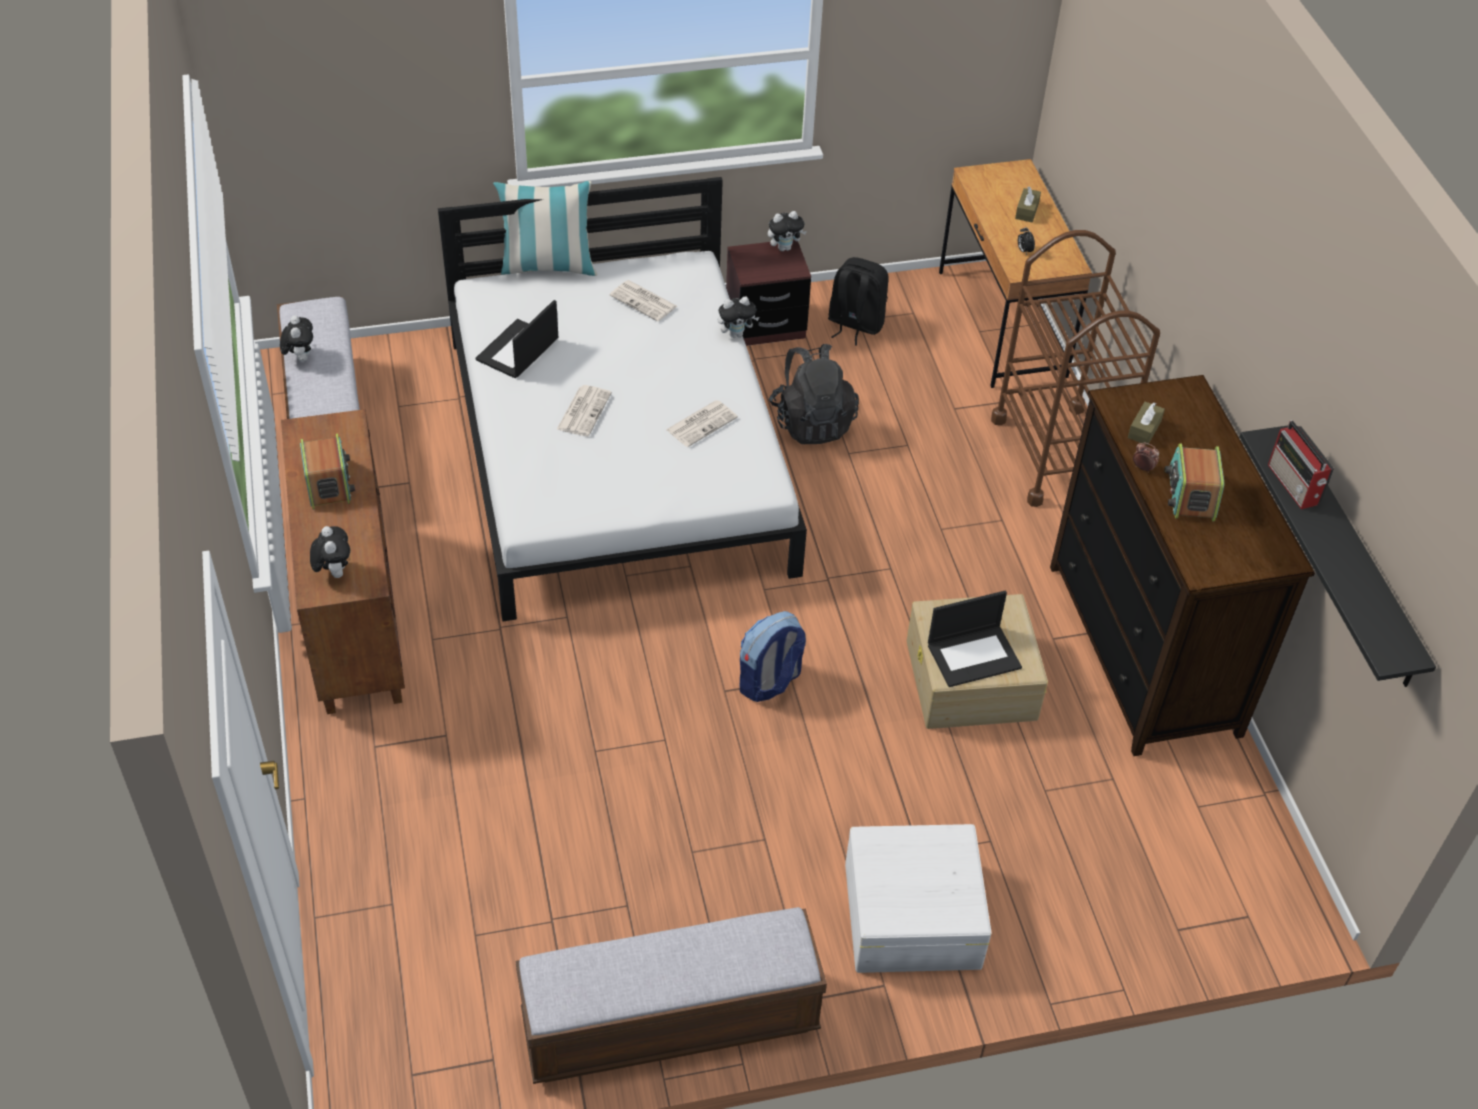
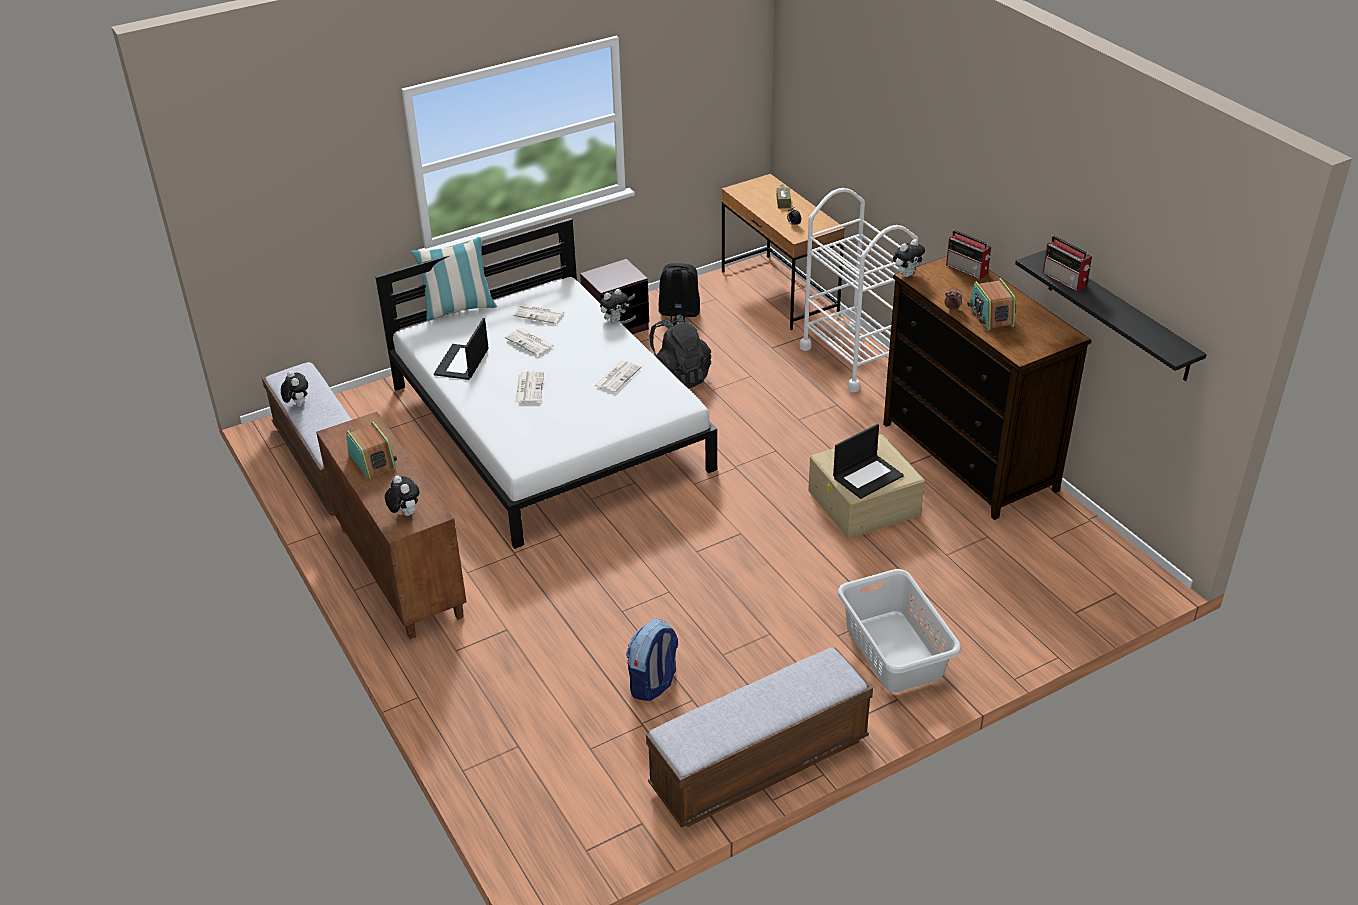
camera: 15 degrees left, 10 degrees down
(615, 342) = (530, 342): none -> newspaper
(769, 682) = (726, 538): backpack -> backpack (653, 683)
(784, 247) = (620, 265): plush toy -> plush toy (907, 274)
(911, 914) = (894, 652): white storage box -> grey laundry basket
(1056, 454) = (854, 359): brown cart -> white cart
(1144, 429) = (941, 287): brown tissue box -> none
(1195, 409) = (967, 270): none -> radio

